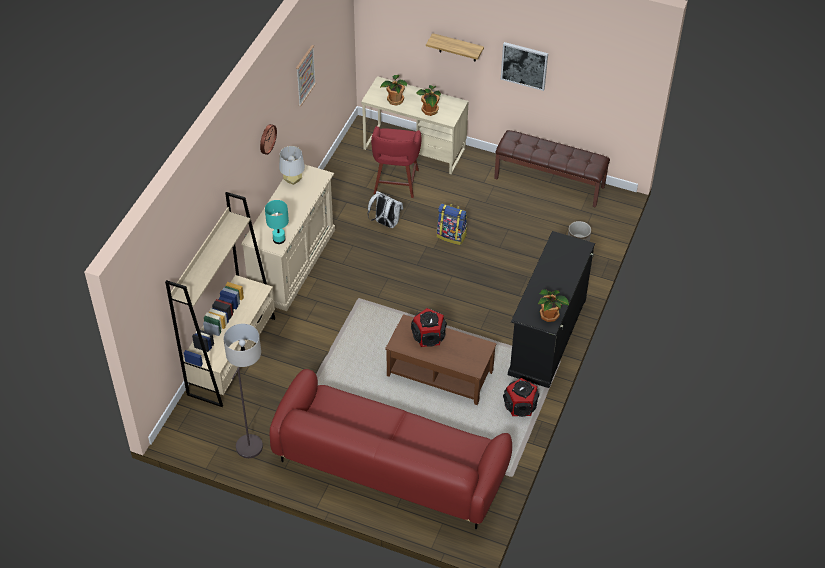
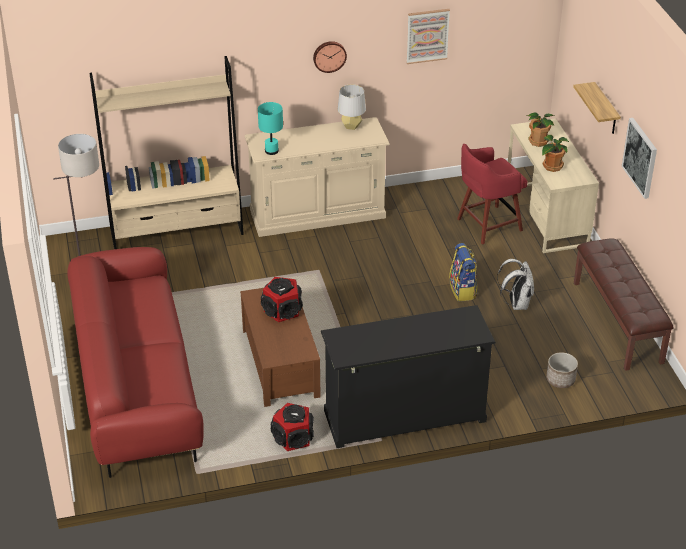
camera: 55 degrees right, 10 degrees down
(385, 223) = (429, 243): white backpack -> white backpack (516, 303)
(549, 316) = (355, 353): potted plant -> none

